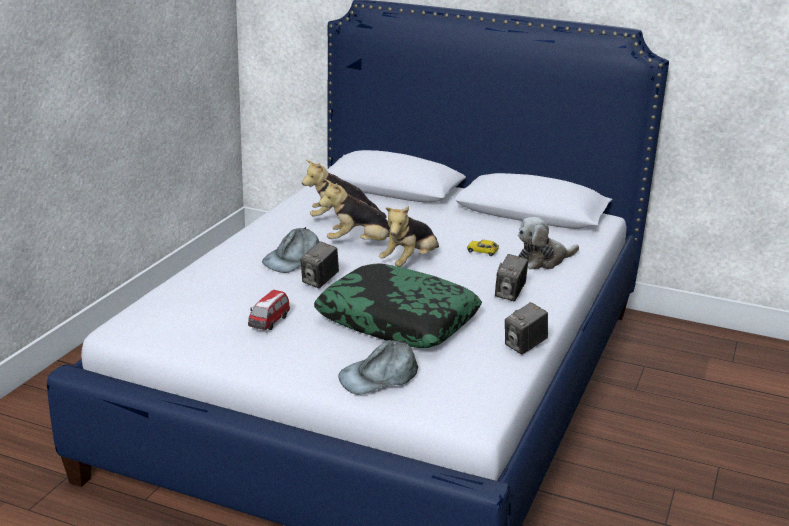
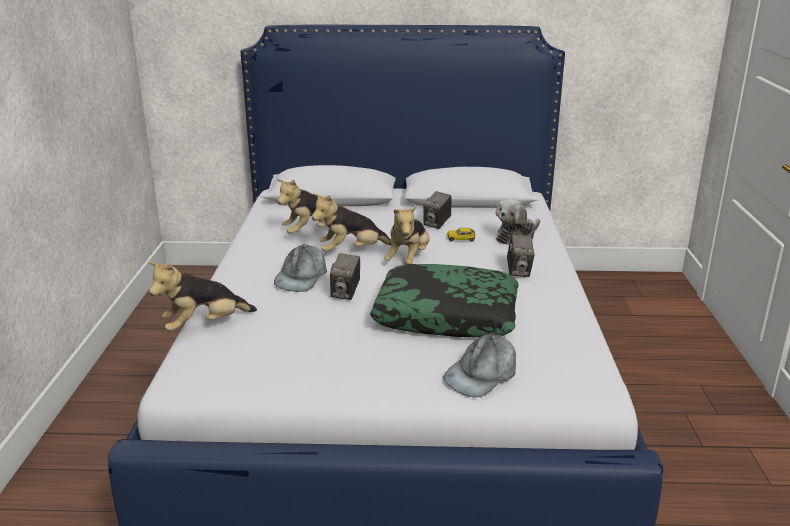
camera: 20 degrees left, 0 degrees up
(176, 285) = (204, 325): none -> plush toy
(269, 322) = (331, 344): toy car -> none
(524, 346) = (575, 315): camera -> camera (437, 224)

